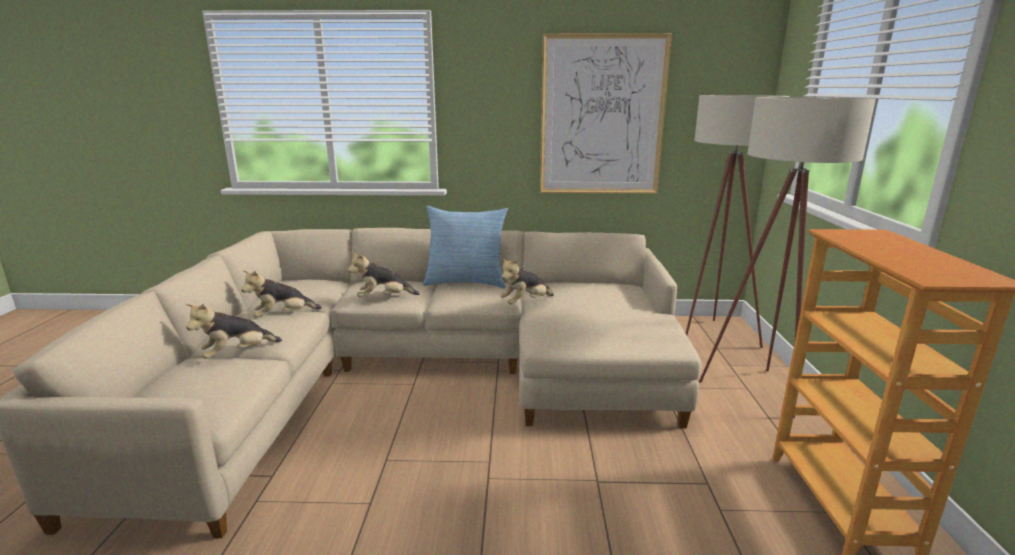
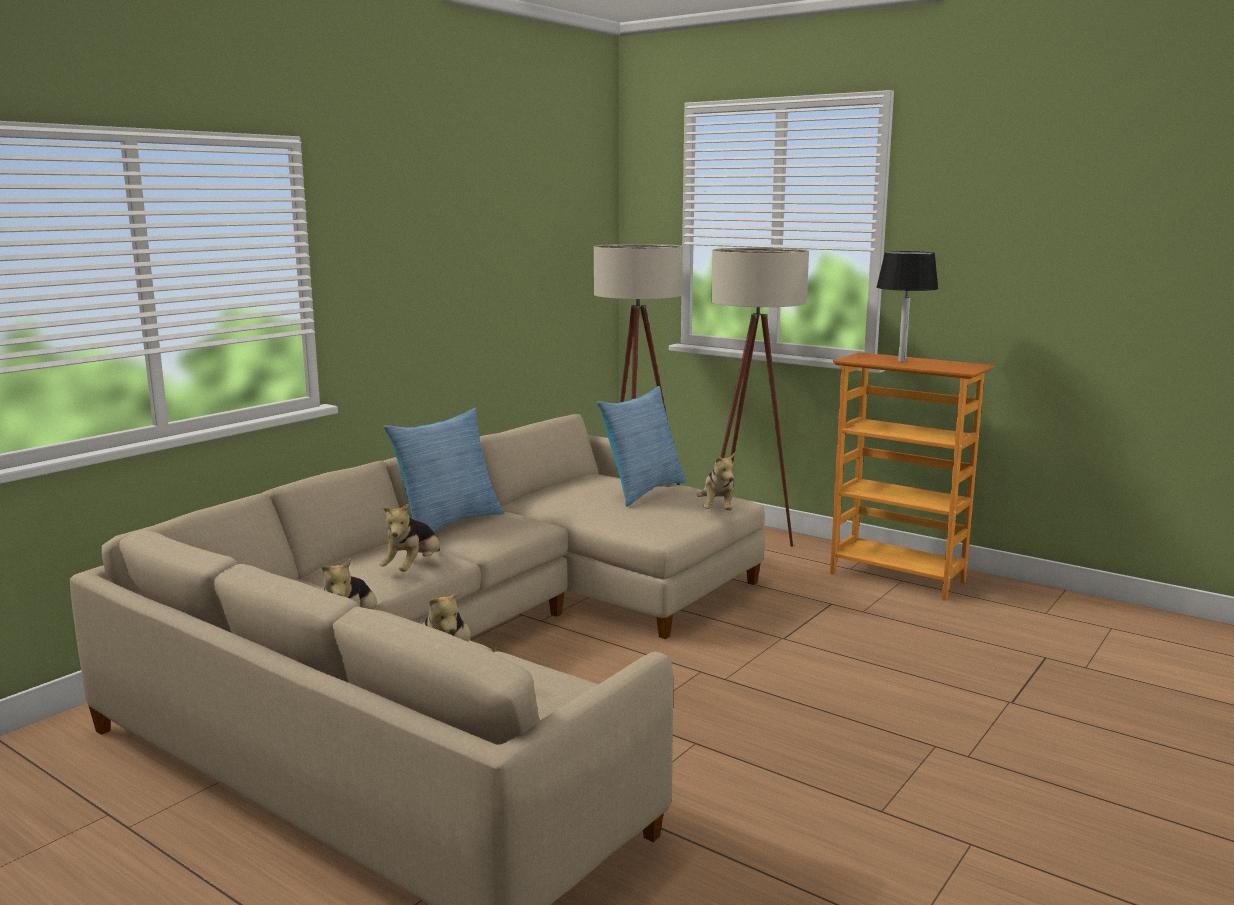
camera: 55 degrees left, 5 degrees down
(525, 303) = (566, 516): plush toy -> plush toy (717, 509)
(602, 116) = (490, 277): picture -> none
(616, 307) = (642, 491): none -> pillow
(890, 248) = (902, 361): none -> black table lamp

